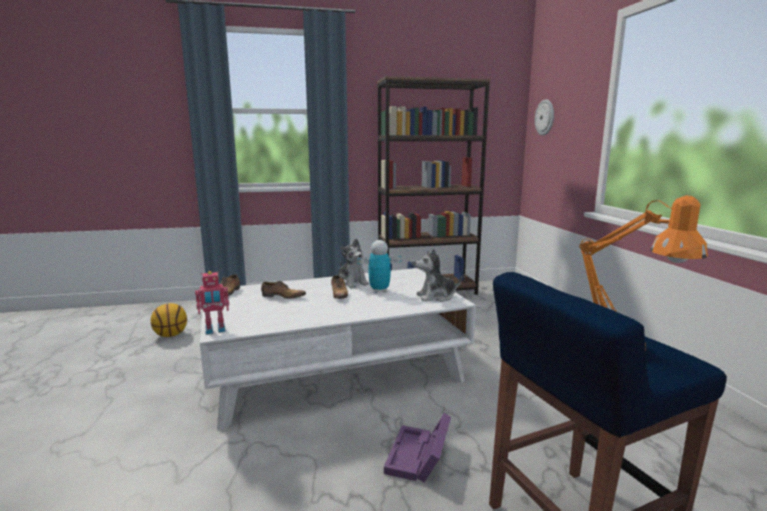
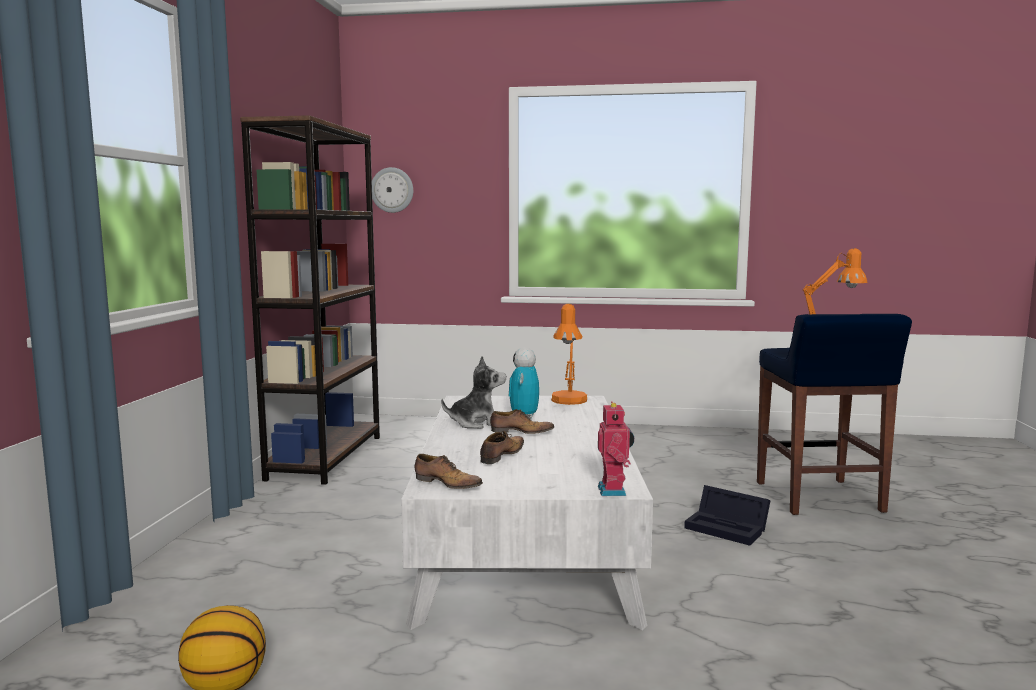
camera: 70 degrees left, 5 degrees down
(418, 458) = (729, 528): purple storage box -> black storage box
(436, 297) = (568, 402): plush toy -> orange table lamp

